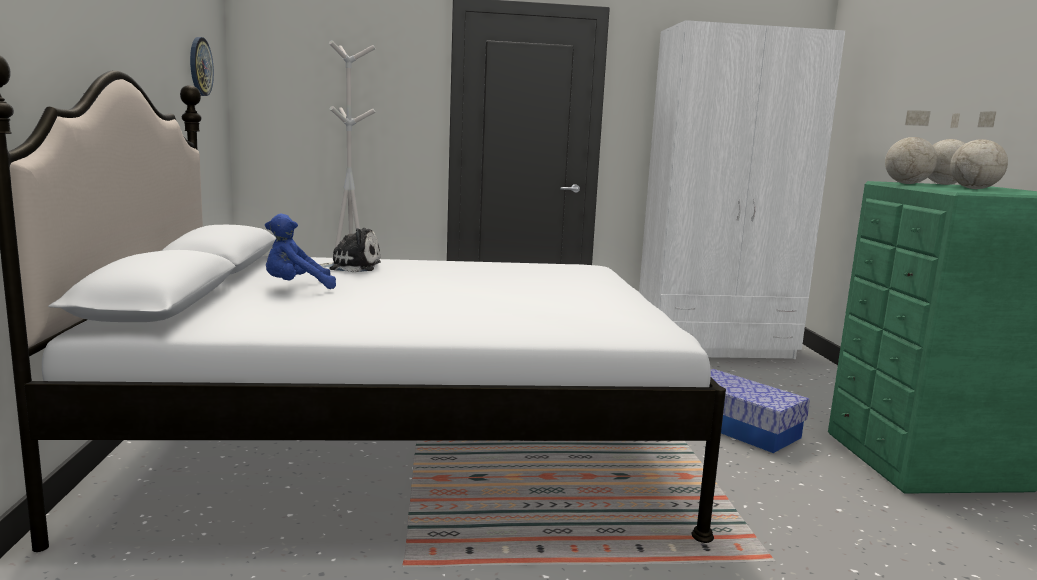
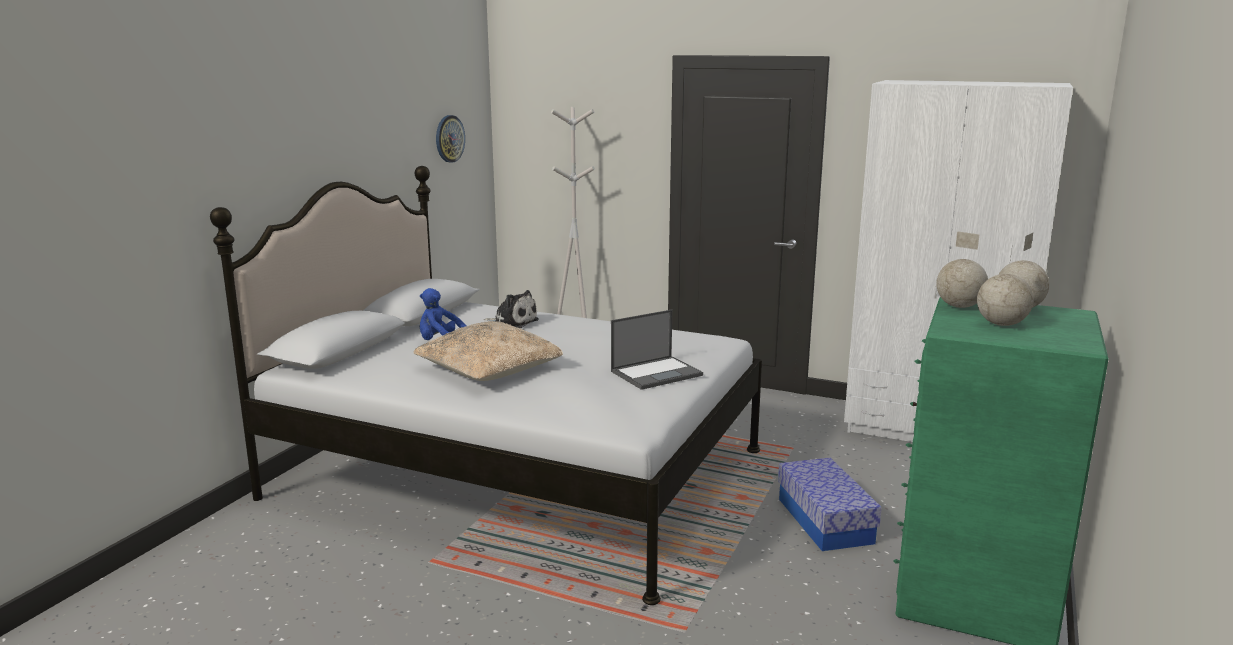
camera: 30 degrees right, 5 degrees up
(401, 302) = (489, 368): none -> beige pillow
(588, 291) = (657, 373): none -> laptop

